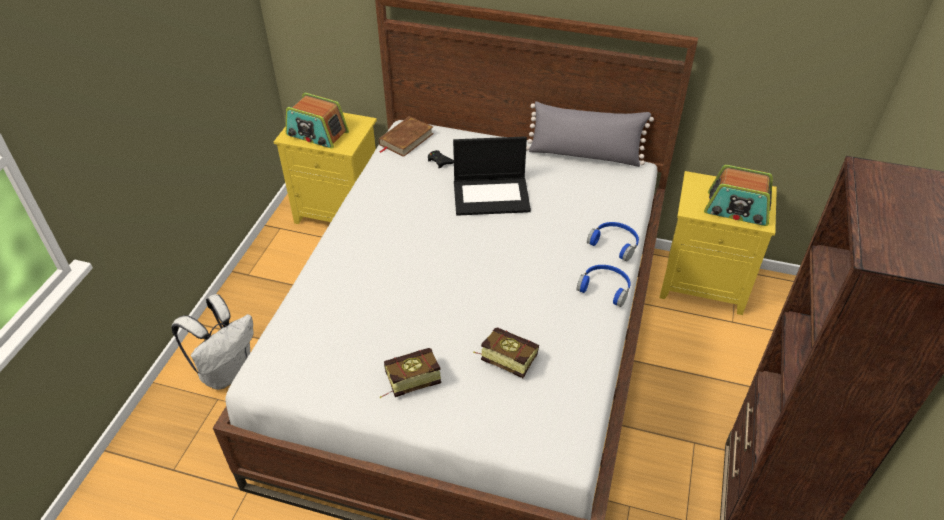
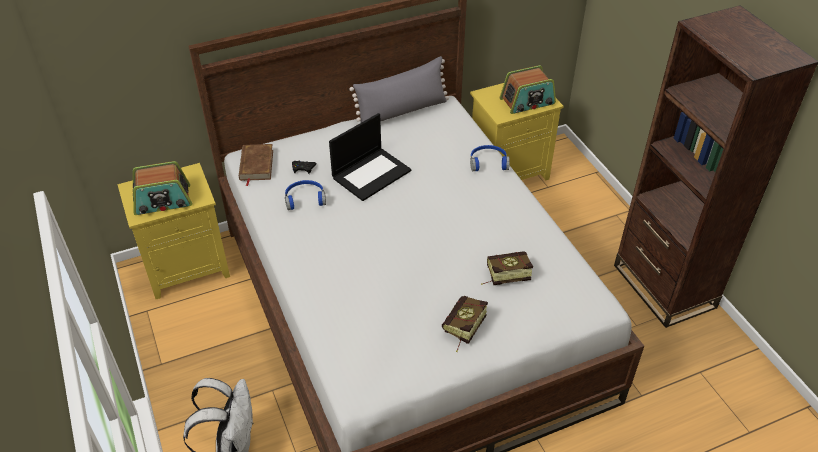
camera: 40 degrees left, 0 degrees up
(605, 288) = (513, 194): blue headphones -> blue headphones (305, 198)

